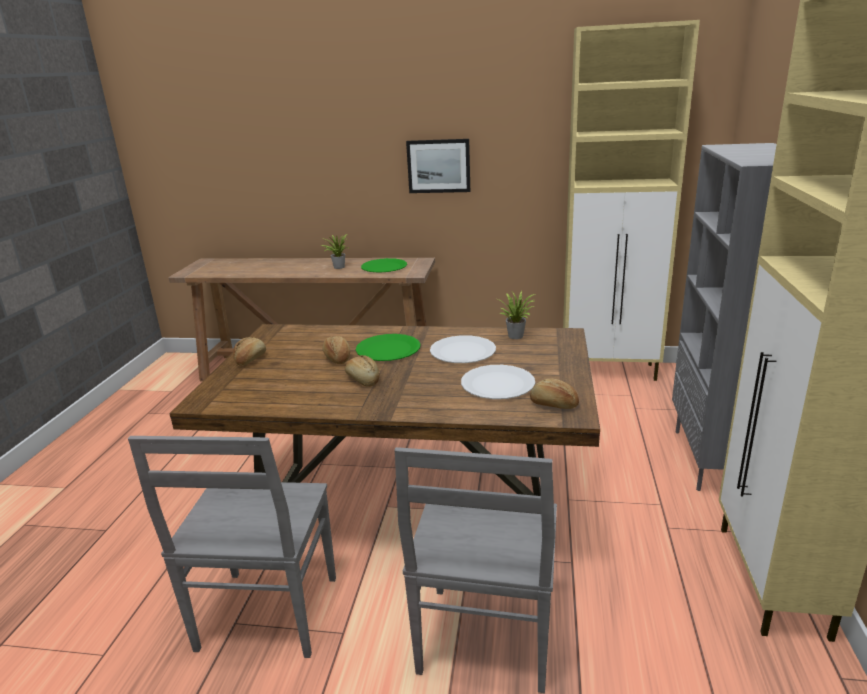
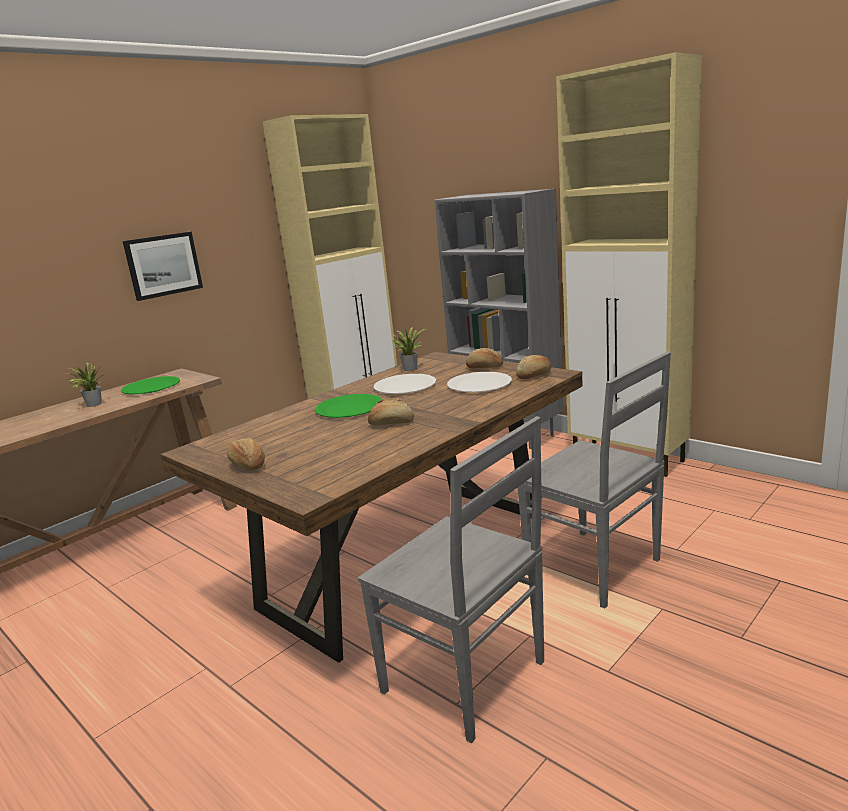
camera: 55 degrees left, 5 degrees down
(337, 358) = (327, 428): bread -> bread (484, 367)

